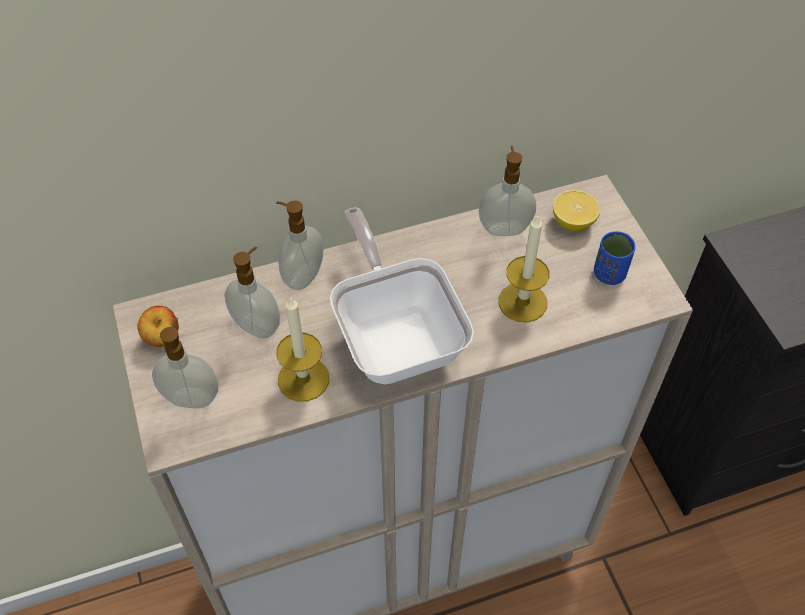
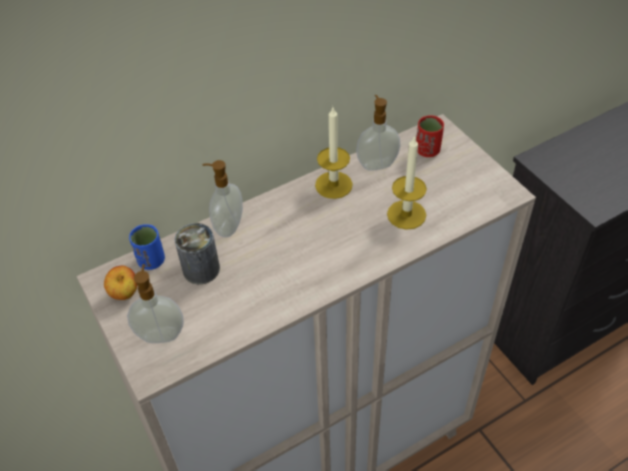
camera: 10 degrees left, 5 degrees down
(257, 325) = (201, 269): soap dispenser -> can
(303, 379) = (249, 303): candle -> candle (333, 185)
(396, 336) = (315, 257): frying pan -> none
(573, 221) = (427, 151): lemon -> red cup
(609, 274) = (466, 183): blue cup -> blue cup (151, 261)

